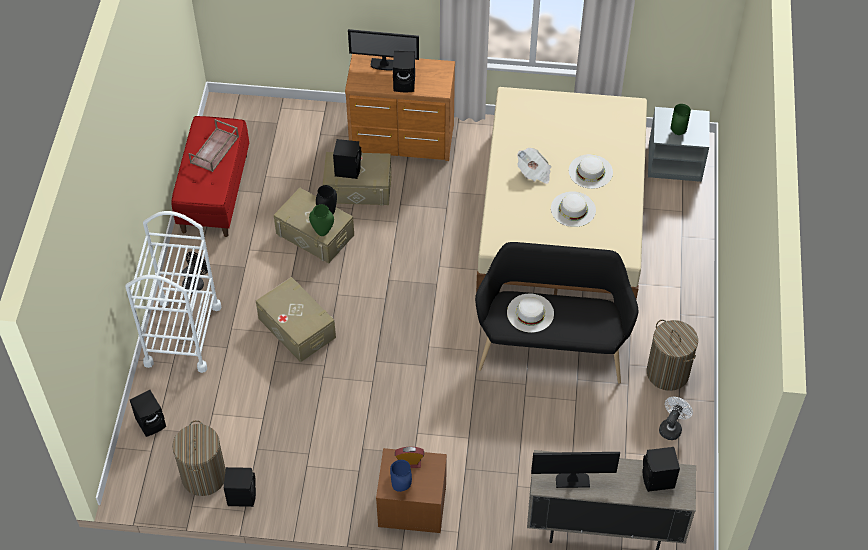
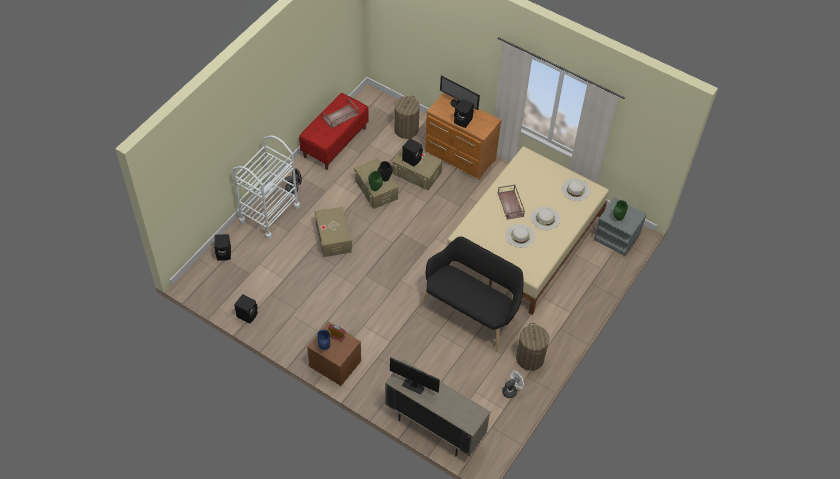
camera: 25 degrees right, 0 degrees up
(204, 476) = (234, 295): laundry basket -> laundry basket (406, 129)
(530, 313) = (457, 284): white hat -> white hat (575, 189)
(534, 172) = (511, 205): newspaper -> brown tray
(658, 480) = (462, 409): black speaker -> none

